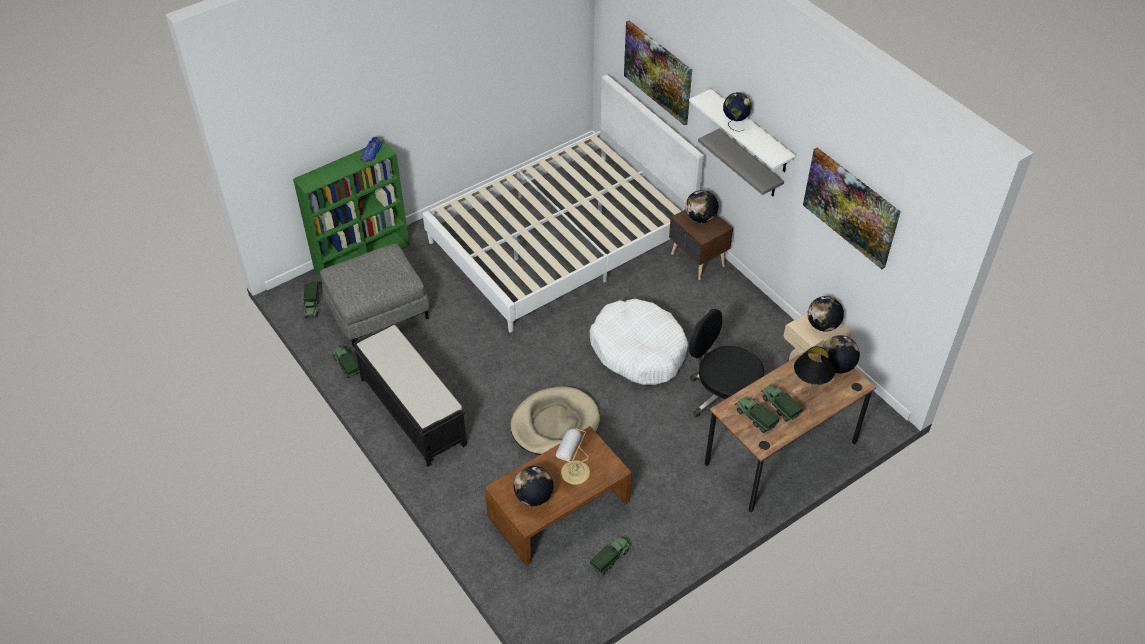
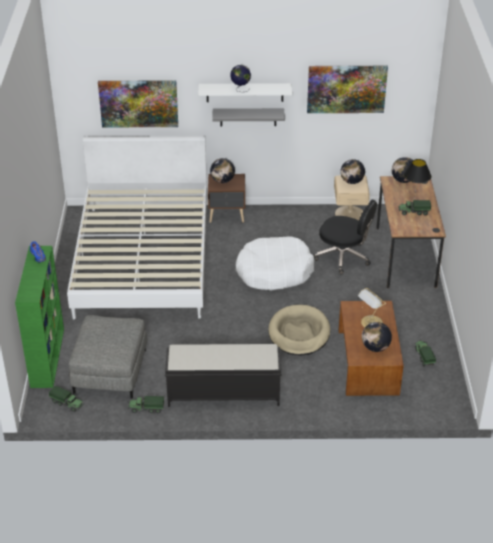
camera: 55 degrees left, 10 degrees down
(723, 396) = (344, 257): black office chair -> black office chair turned 135 degrees counterclockwise
(755, 418) = (414, 224): toy truck -> none

